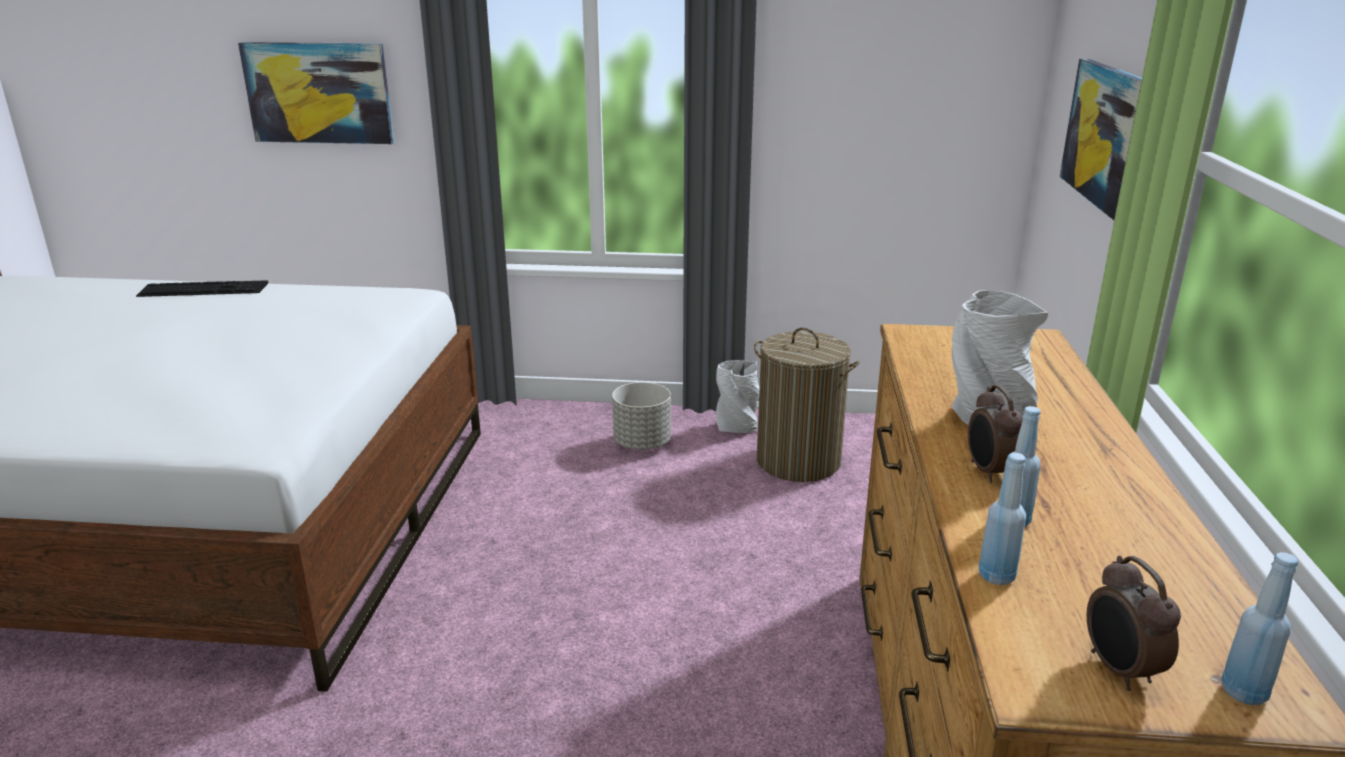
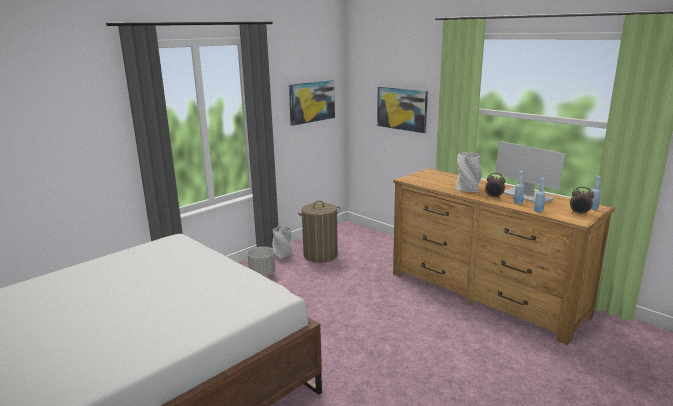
camera: 50 degrees left, 5 degrees down
(203, 289) = (58, 277): keyboard -> none
(319, 93) = (60, 150): picture -> picture (311, 102)
(1107, 518) = (526, 196): none -> monitor

